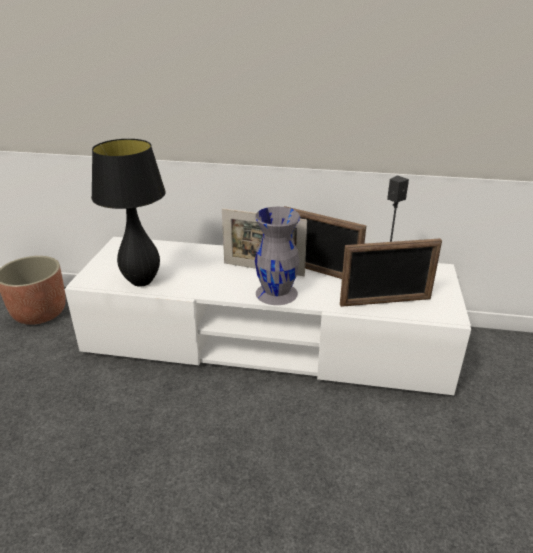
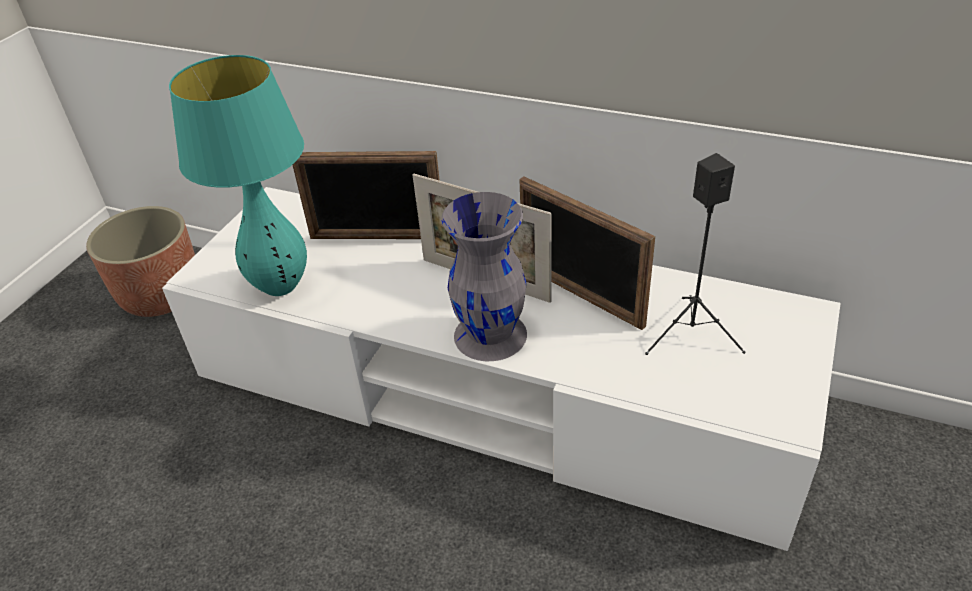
camera: 15 degrees right, 10 degrees up
(142, 282) = (280, 287): black table lamp -> turquoise table lamp
(385, 302) = (677, 377): picture frame -> picture frame (377, 238)

